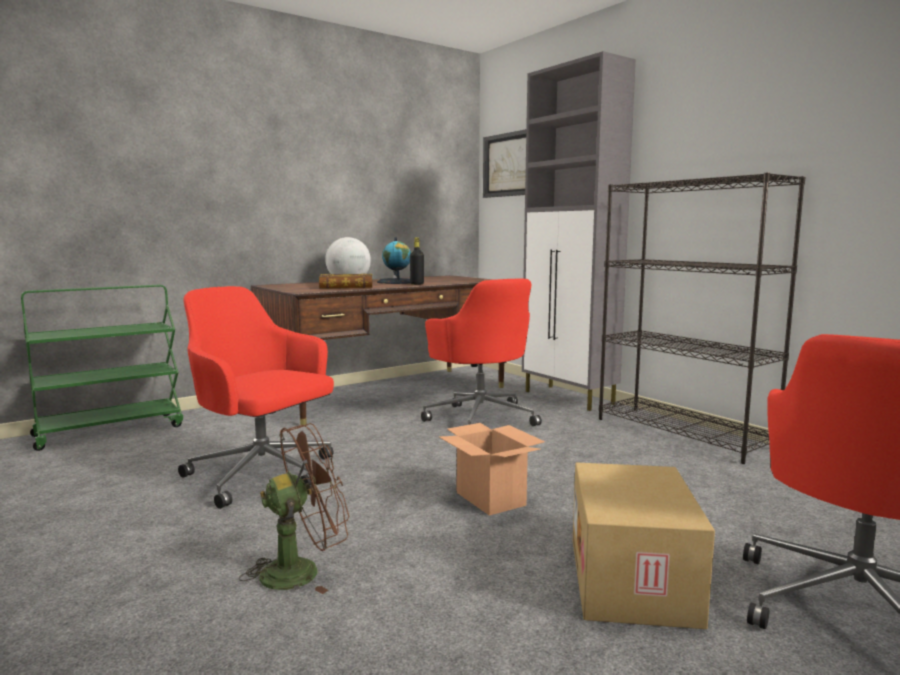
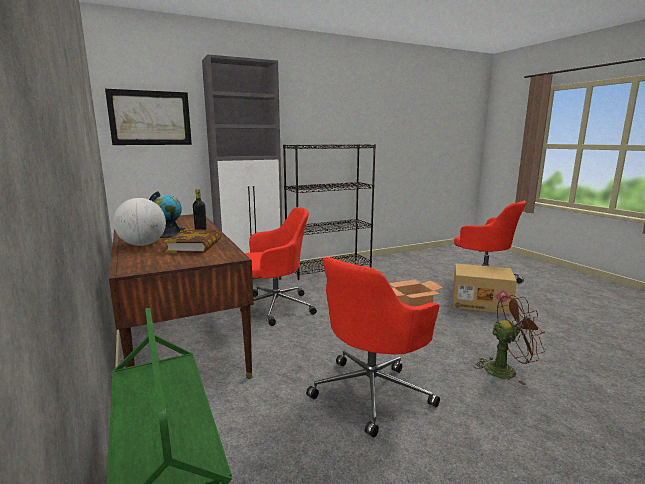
camera: 80 degrees left, 5 degrees up
(302, 570) = (506, 369): brown fan -> brown fan turned 105 degrees clockwise

